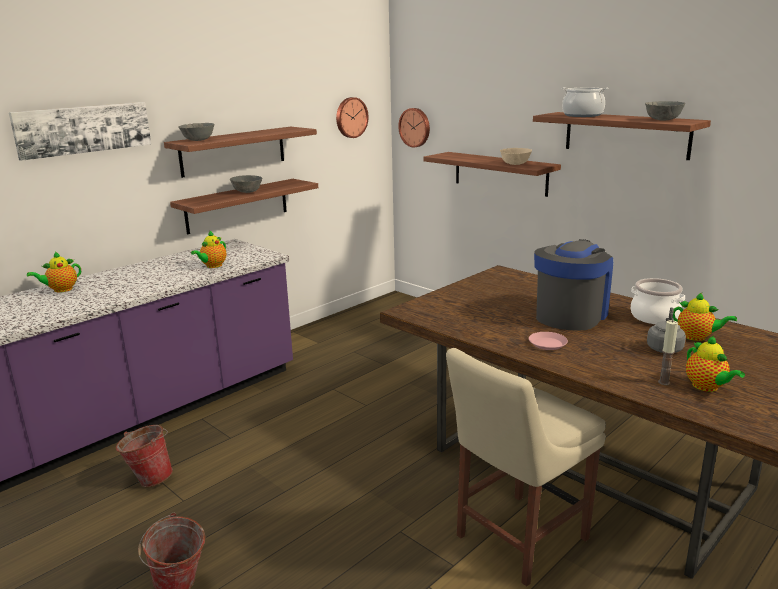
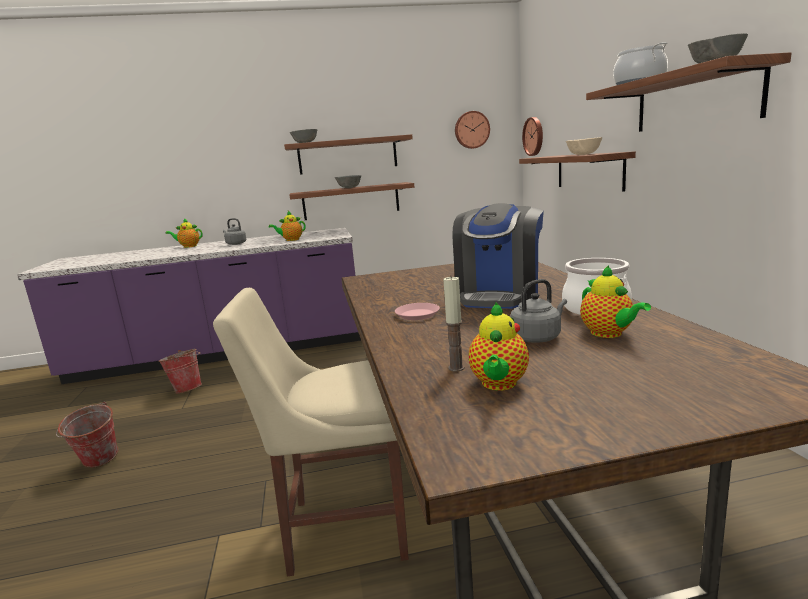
camera: 35 degrees right, 5 degrees down
(83, 129) = (222, 134): picture -> none
(136, 278) = (235, 244): none -> grey kettle
(570, 315) = (499, 296): coffee machine -> coffee machine turned 135 degrees clockwise

